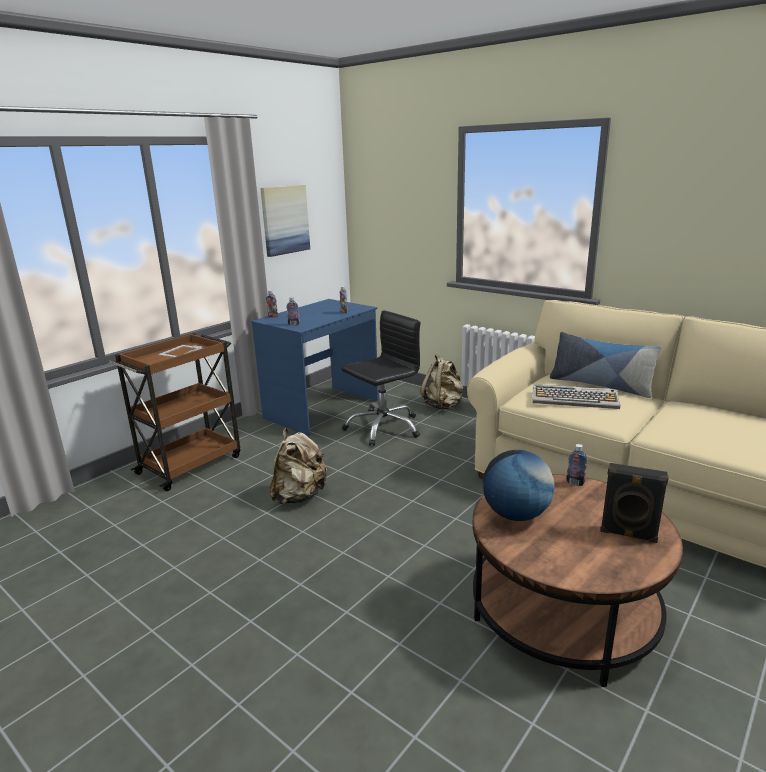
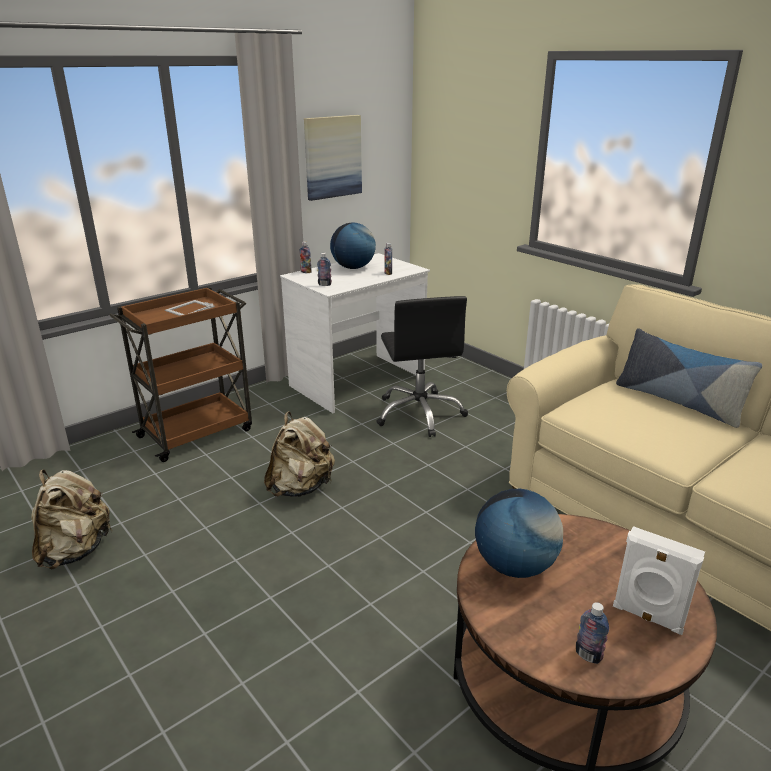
camera: 10 degrees right, 5 degrees up
(312, 310) = (353, 268): none -> globe
(323, 409) = (358, 382): blue desk -> white desk
(383, 427) = (420, 413): black office chair -> black office chair turned 105 degrees clockwise
(443, 405) = (498, 393): beige backpack -> beige backpack (76, 550)
(575, 398) = (638, 417): keyboard -> none
(575, 483) = (604, 532): bottle -> bottle (588, 655)
(628, 535) = (647, 617): black speaker -> white speaker

